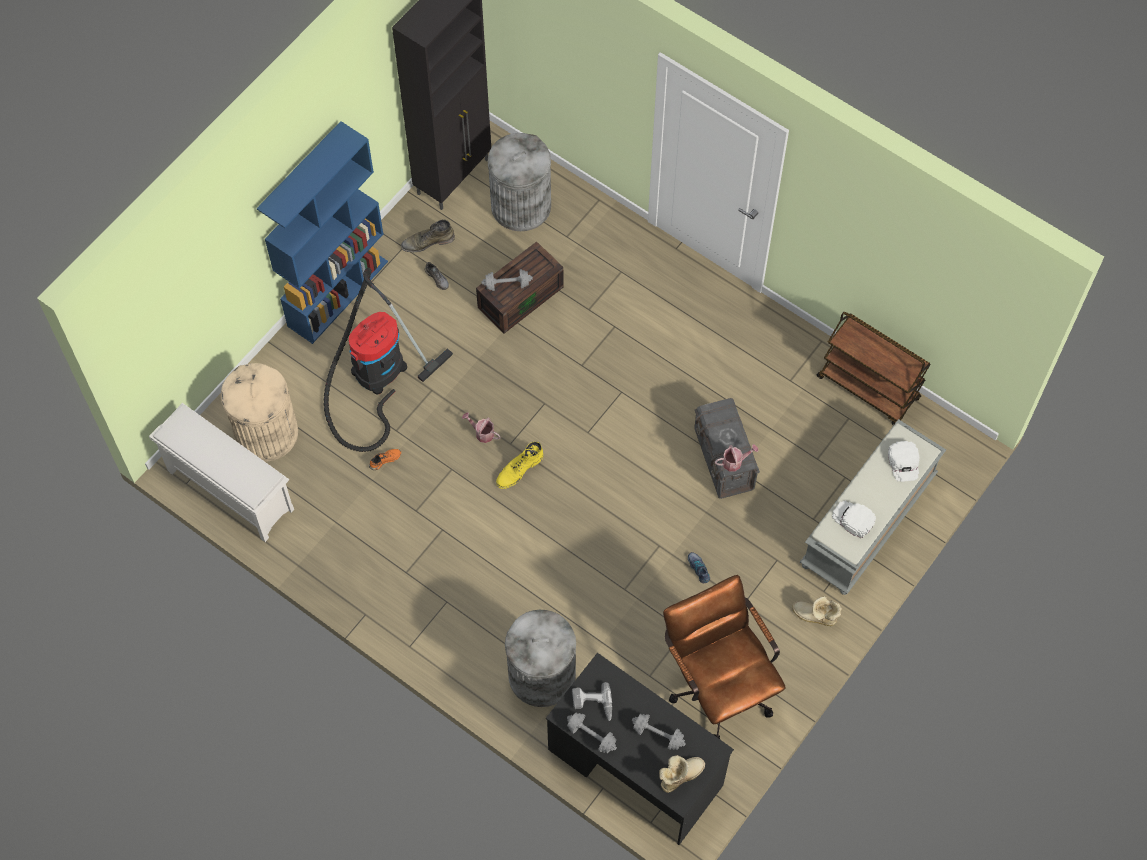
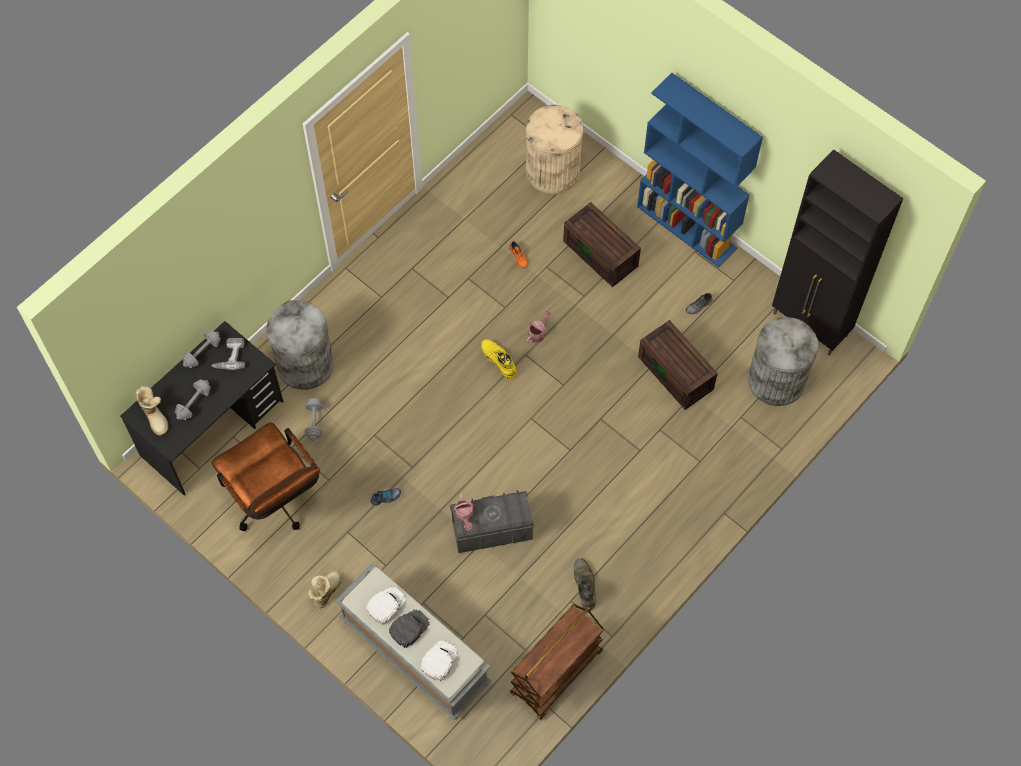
camera: 95 degrees right, 0 degrees up
(229, 490) = (502, 144): white shoe rack -> none
(376, 375) = (602, 253): vacuum cleaner -> brown storage box
(427, 242) = (738, 300): green boot -> green boot (584, 585)
(507, 285) = (671, 345): grey dumbbell -> grey dumbbell (314, 422)
(718, 683) = (276, 502): brown office chair -> brown office chair turned 75 degrees clockwise
(874, 494) = (409, 628): none -> black cap
(904, 463) = (439, 660): white cap -> white cap turned 120 degrees clockwise

